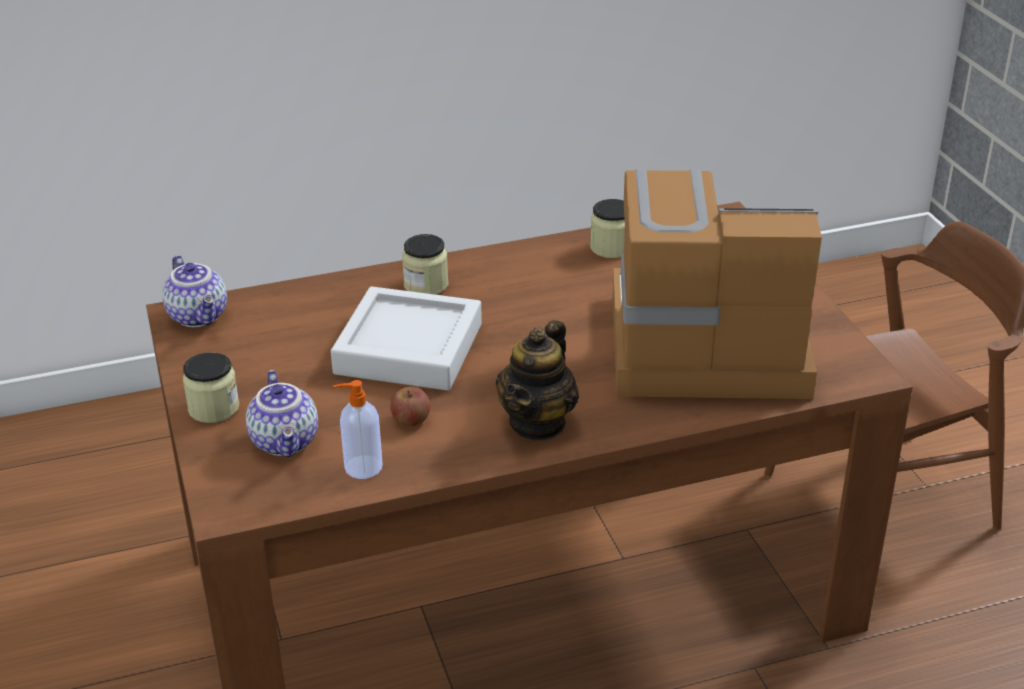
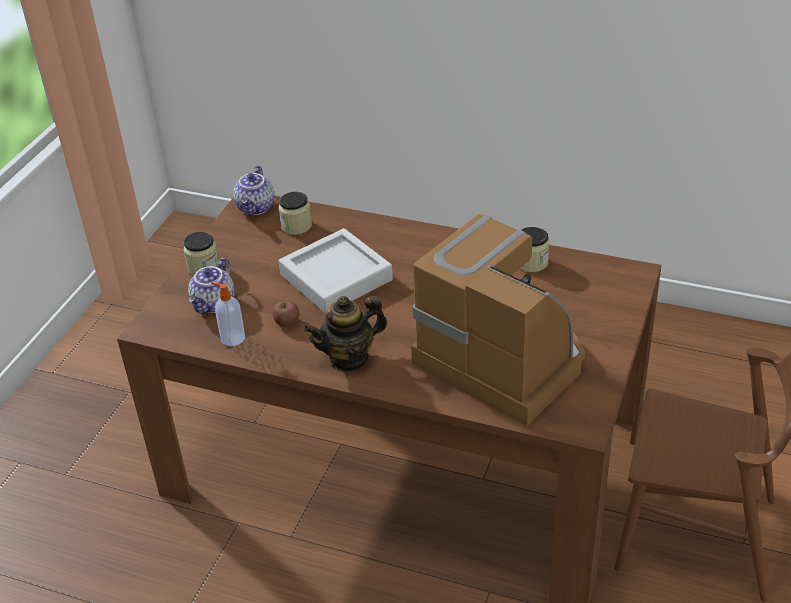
camera: 40 degrees right, 5 degrees up
(426, 285) = (392, 240): jar -> jar (296, 226)

